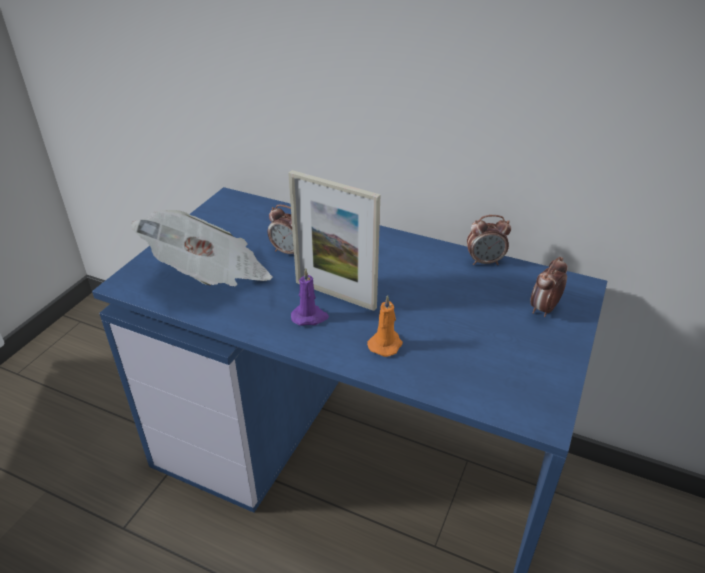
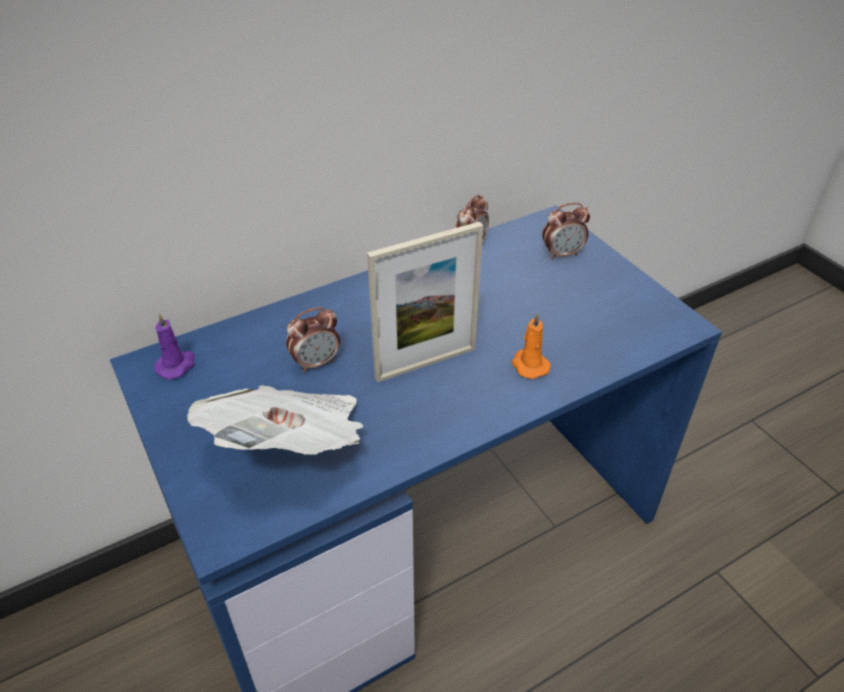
camera: 55 degrees left, 5 degrees up
(310, 317) = (444, 397): purple candle -> purple candle (177, 365)
(544, 309) = (562, 254): alarm clock -> alarm clock turned 90 degrees counterclockwise

